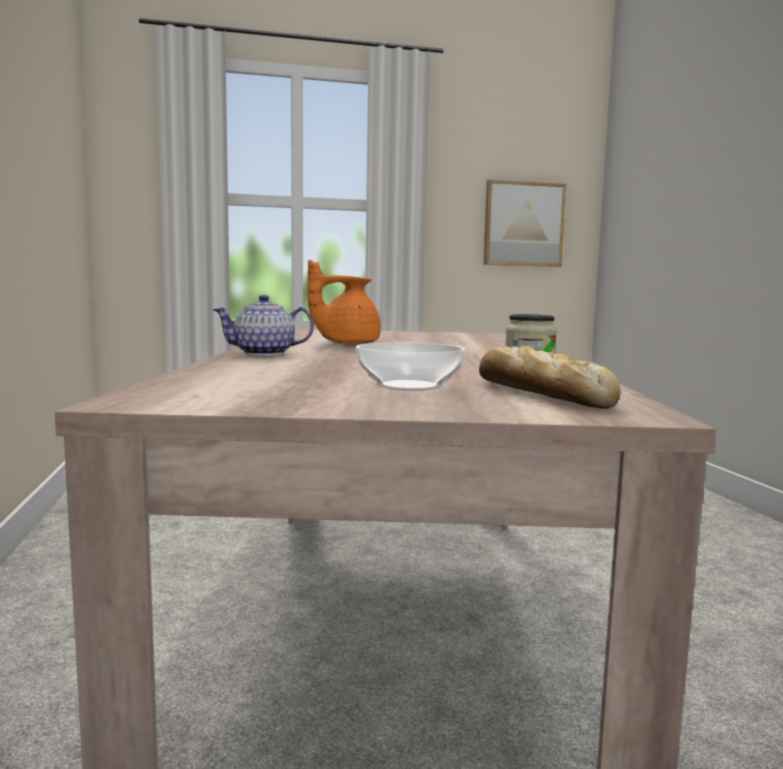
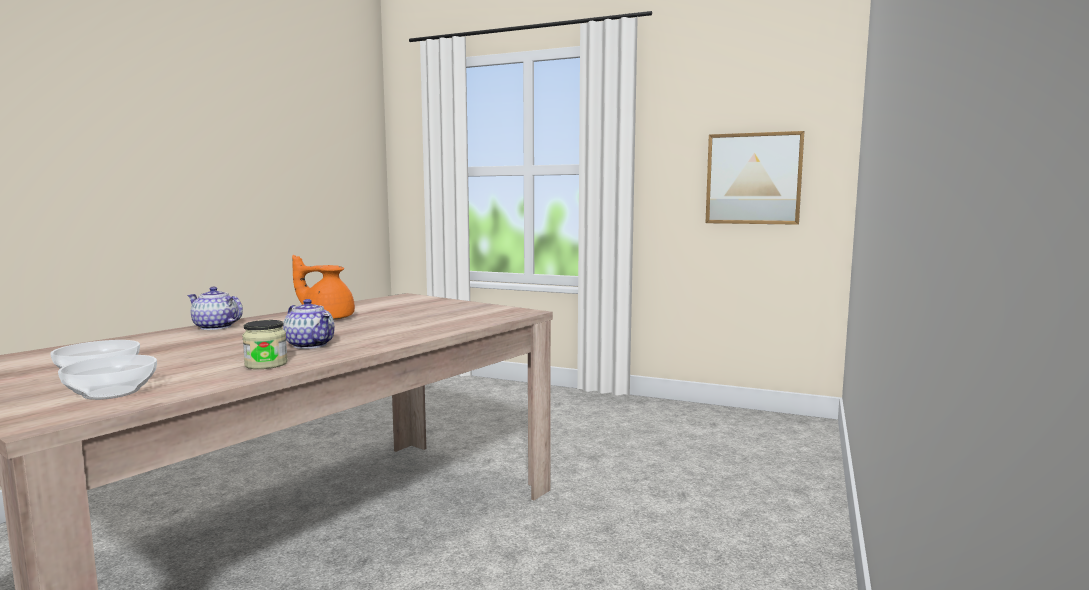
camera: 35 degrees right, 0 degrees up
(469, 356) = (310, 345): none -> teapot
(538, 393) = (112, 392): bread -> bowl

